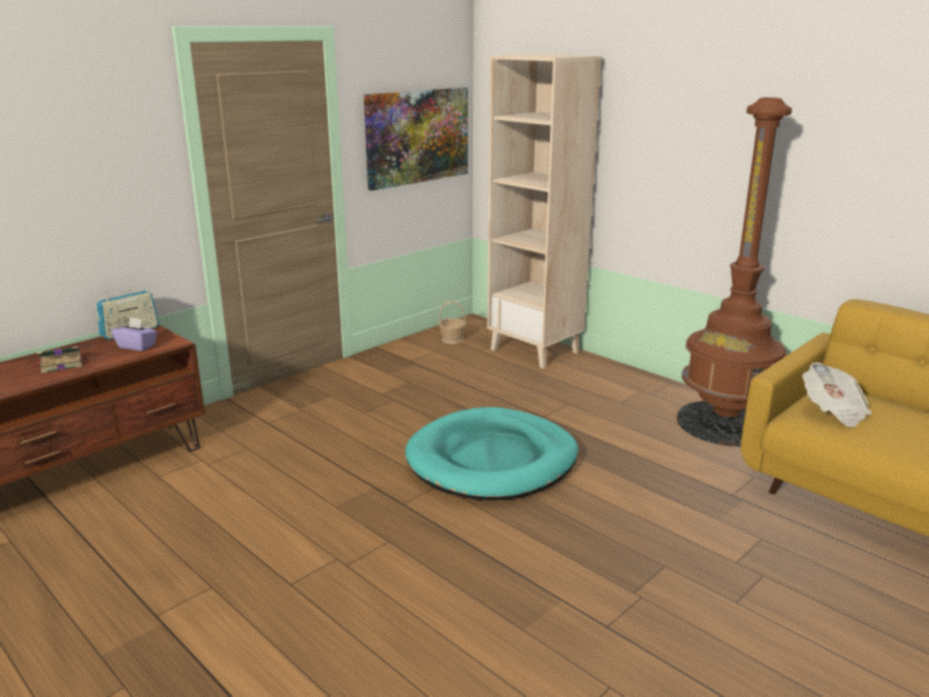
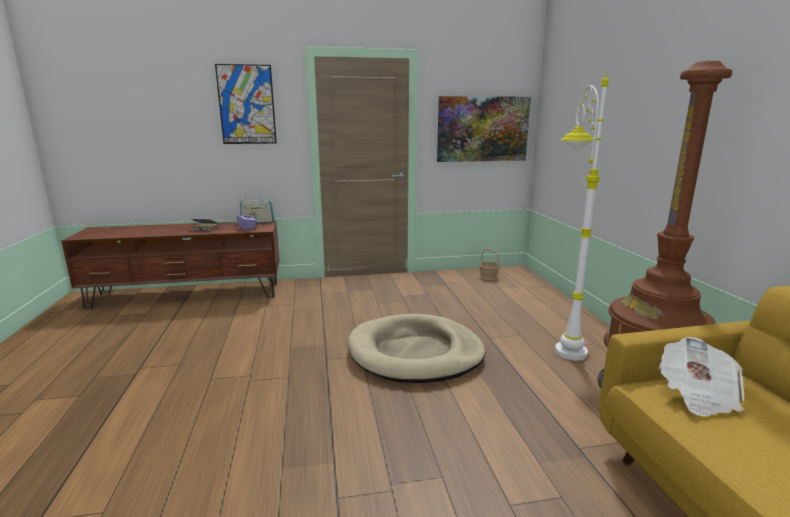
camera: 35 degrees right, 5 degrees down
(85, 132) = (246, 105): none -> picture
(492, 460) = (415, 353): turquoise dog bed -> beige dog bed
(535, 351) = (539, 296): beige bookcase -> none
(612, 397) = (562, 340): none -> white floor lamp

